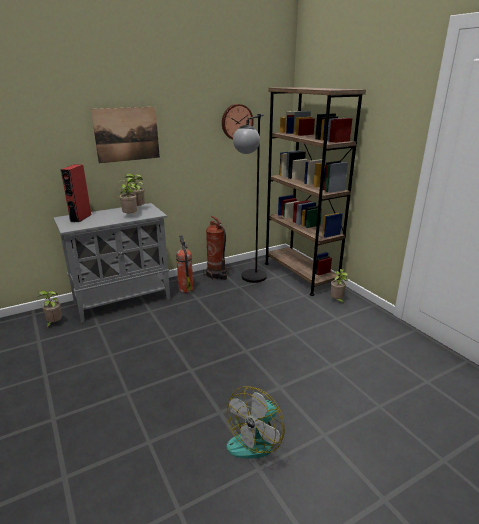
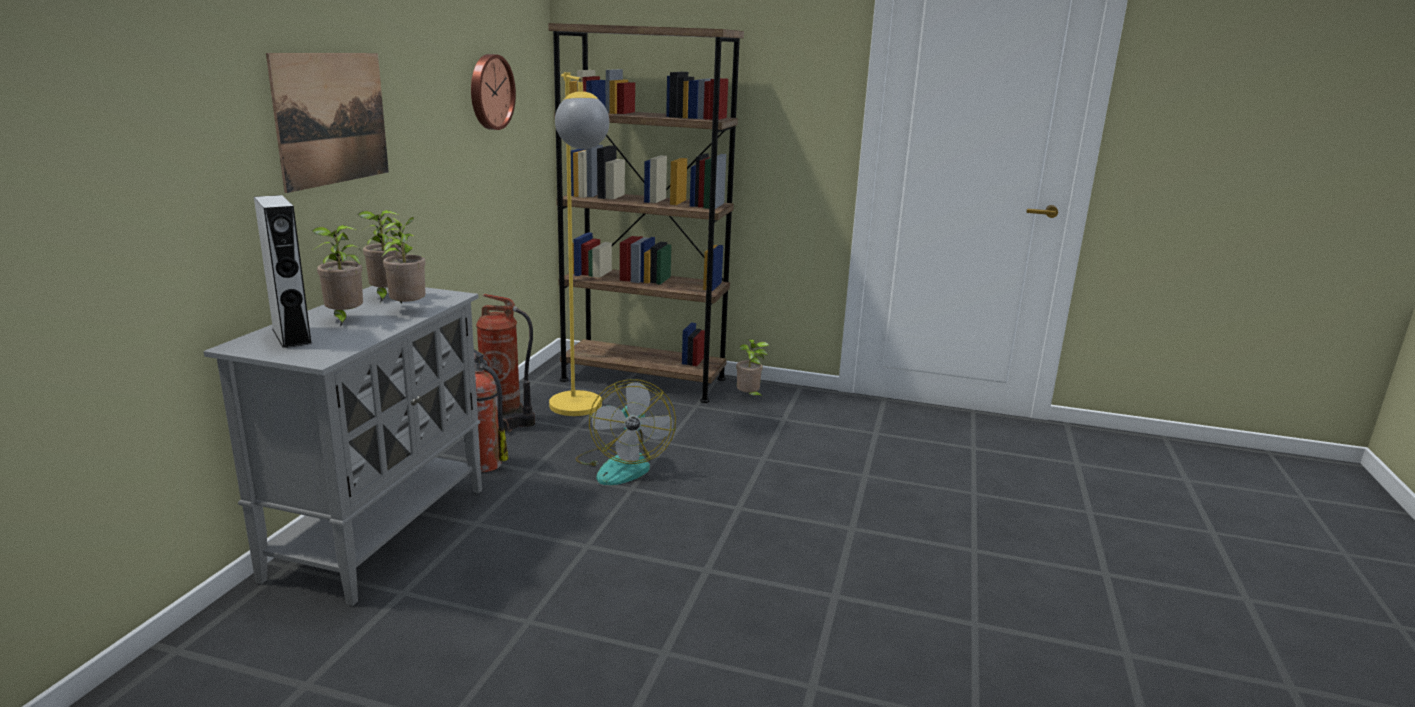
camera: 45 degrees left, 5 degrees down
(54, 324) = (283, 639): potted plant -> potted plant (344, 319)
(81, 218) = (291, 336): red speaker -> grey speaker
(250, 280) = (580, 413): black floor lamp -> yellow floor lamp
(257, 438) = (923, 595): fan -> fan (623, 465)

